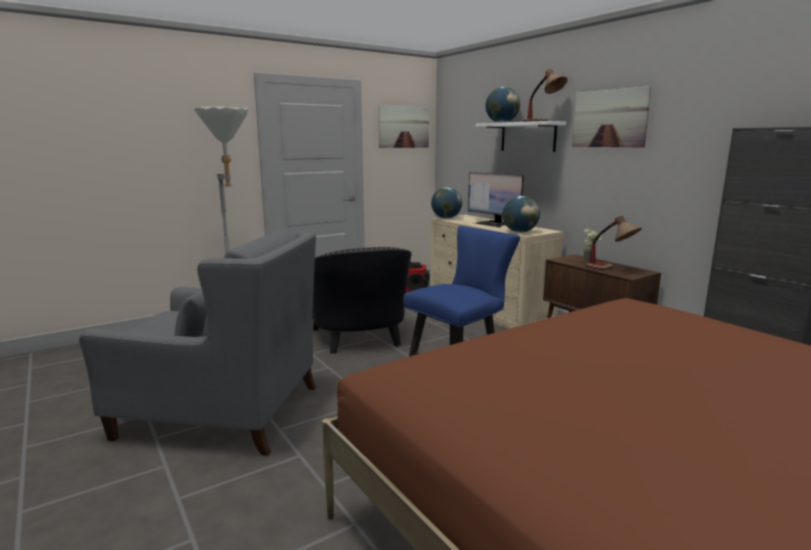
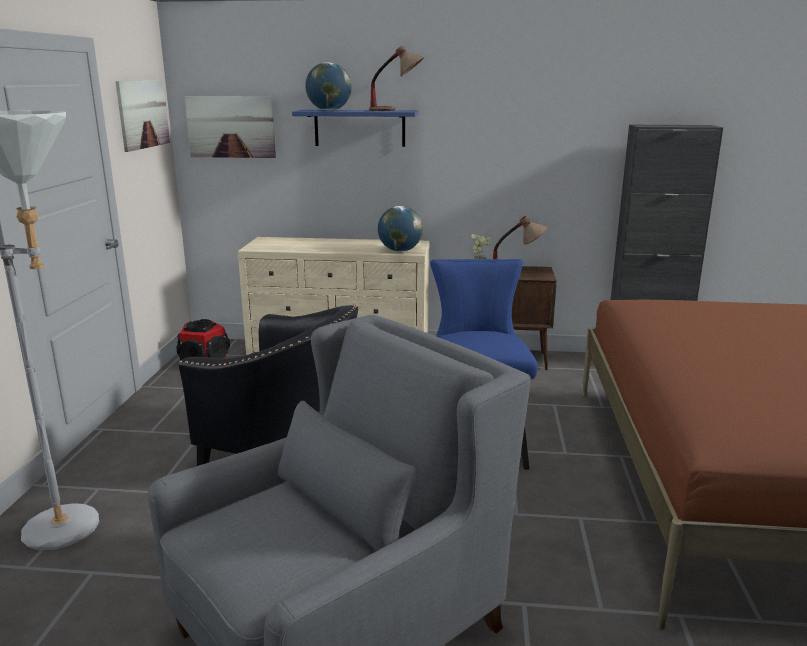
camera: 50 degrees left, 5 degrees up
(446, 218) = (259, 247): globe -> none
(493, 224) = (339, 245): monitor -> none
(528, 137) = (359, 128): white shelf -> blue shelf
(609, 118) = (477, 109): picture -> picture (231, 127)

